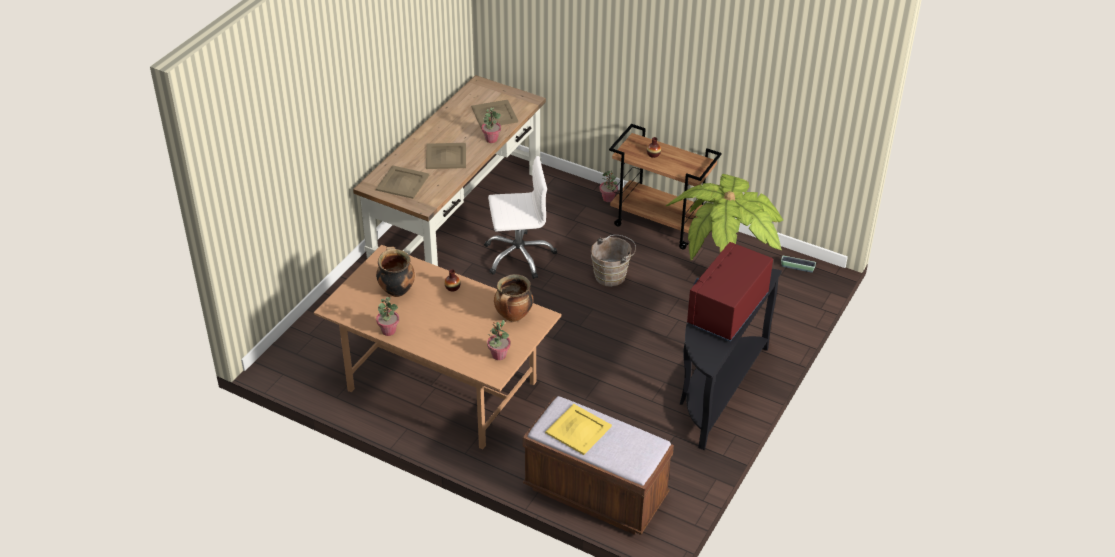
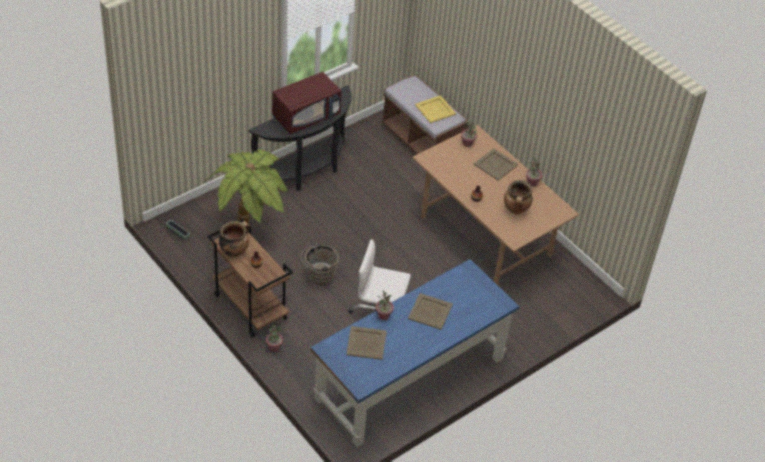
camera: 160 degrees left, 5 degrees up
(403, 183) = (477, 297): beige tray -> beige tray (495, 164)
(456, 214) = (410, 379): brown desk -> blue desk
(513, 316) = (445, 165): cooking pot -> cooking pot (234, 251)

